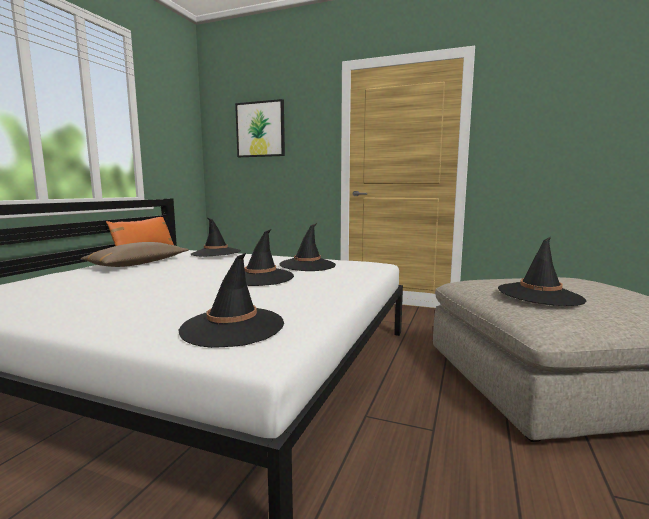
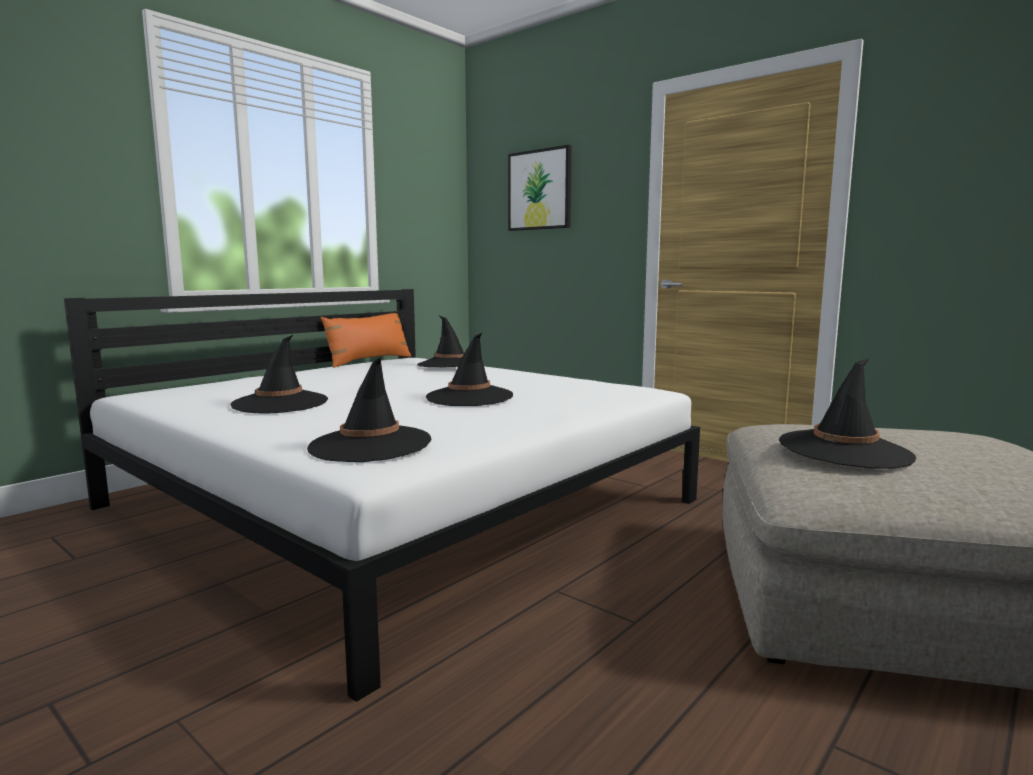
camera: 20 degrees right, 0 degrees up
(138, 264) = (348, 372): brown pillow -> none
(307, 265) = (551, 386): black hat -> black hat (280, 403)

